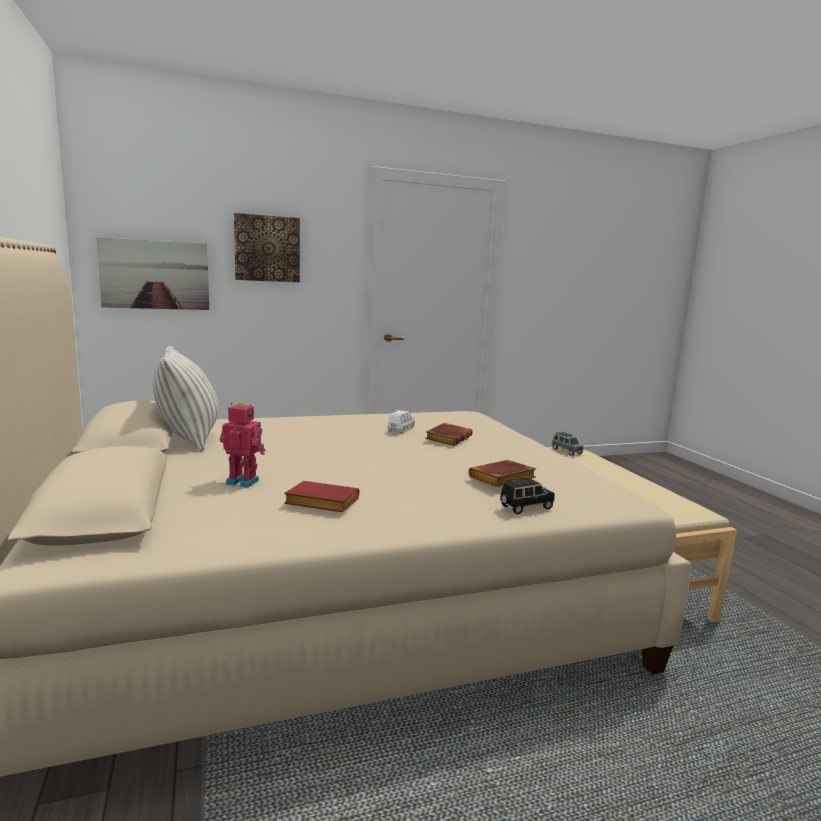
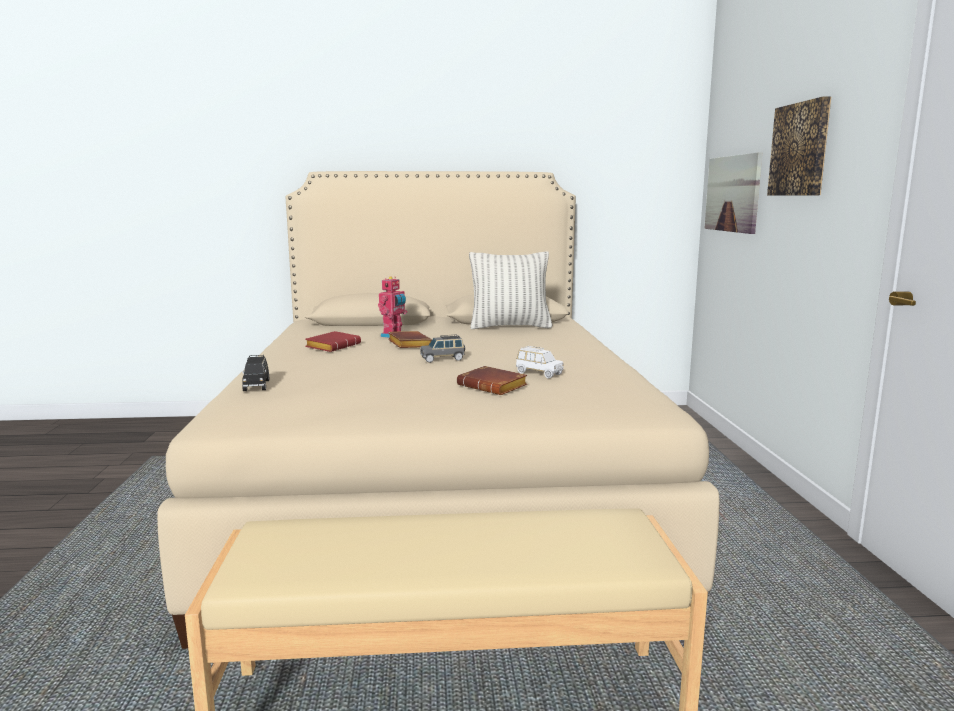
camera: 105 degrees right, 0 degrees up
(501, 479) = (321, 383): brown book -> brown book (408, 344)
(566, 451) = (623, 546): grey toy car -> grey toy car (443, 359)

